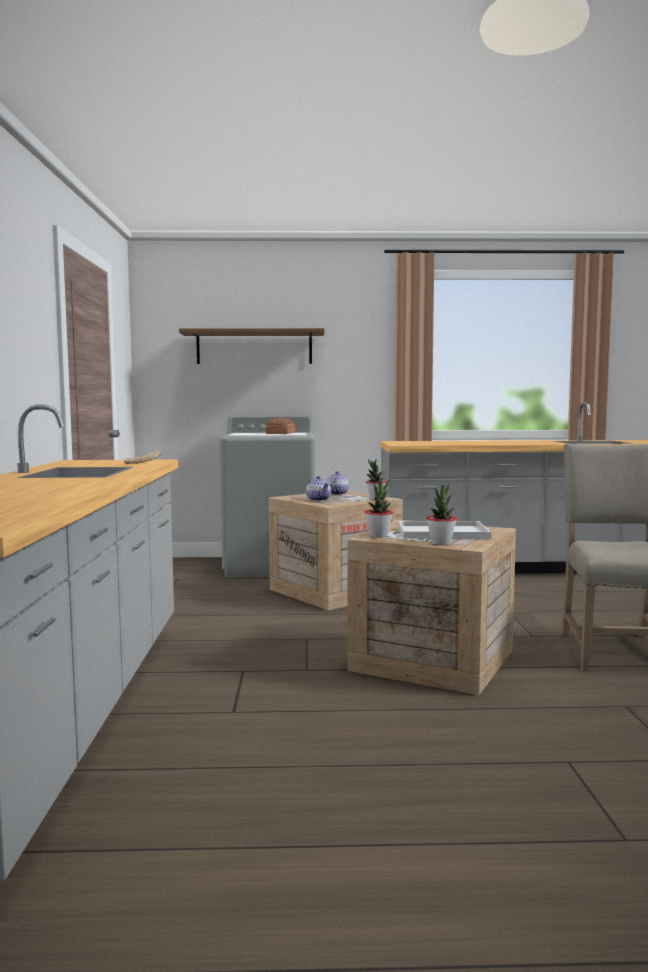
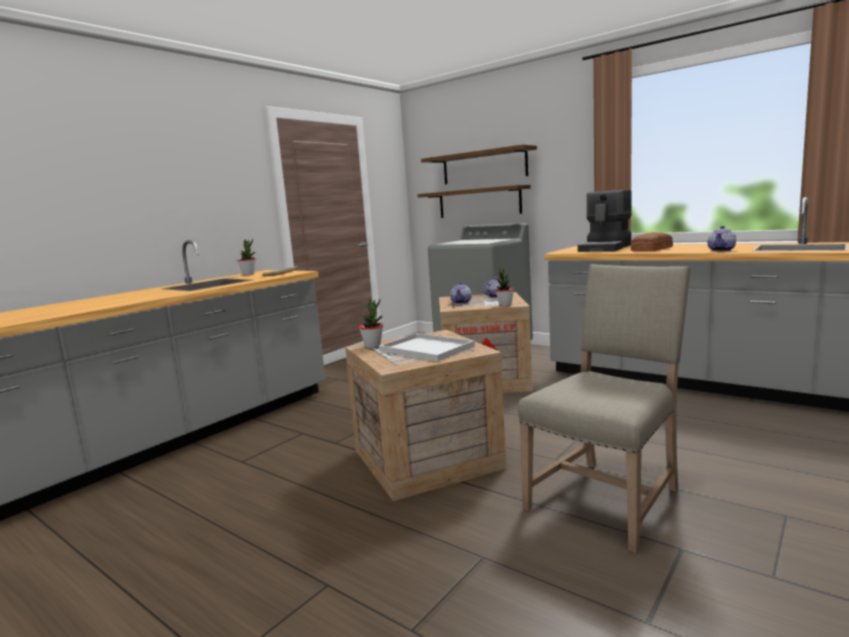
camera: 40 degrees right, 5 degrees up
(245, 389) = (479, 202): none -> shelf
(279, 433) = (483, 241): bread -> bread (650, 249)
(428, 442) = (606, 248): none -> coffee machine
(441, 543) = (384, 360): potted plant -> potted plant (248, 274)
(546, 443) = (721, 250): none -> teapot

